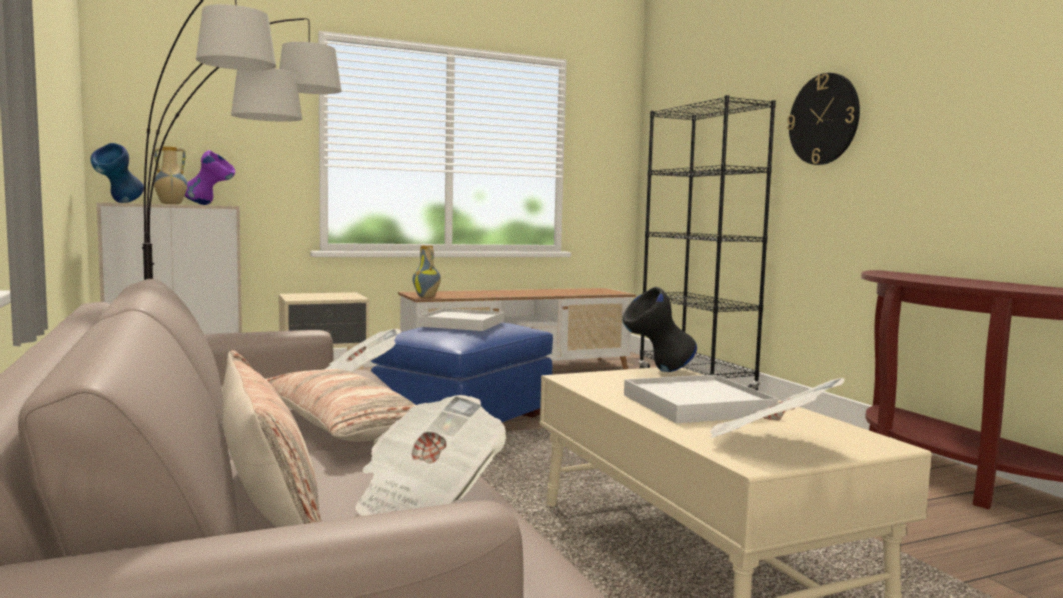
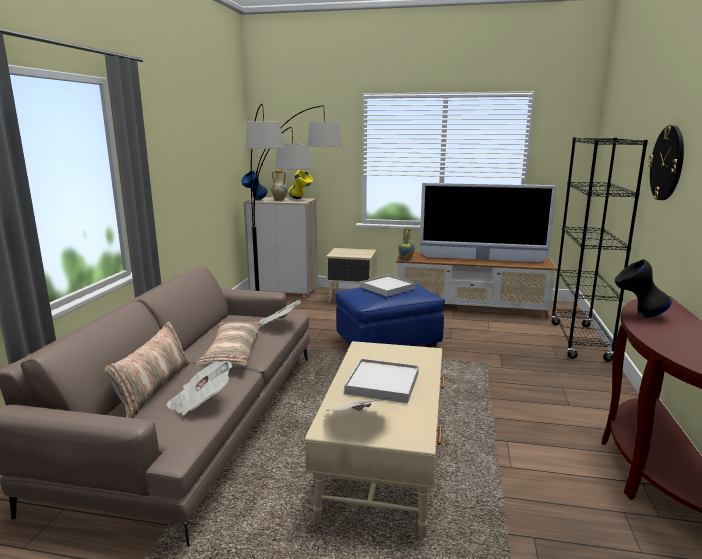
camera: 35 degrees right, 10 degrees up
(209, 205) = (300, 199): purple vase -> yellow vase
(531, 292) = (482, 259): none -> television
(657, 371) = (418, 351): black vase -> black vase (638, 315)

